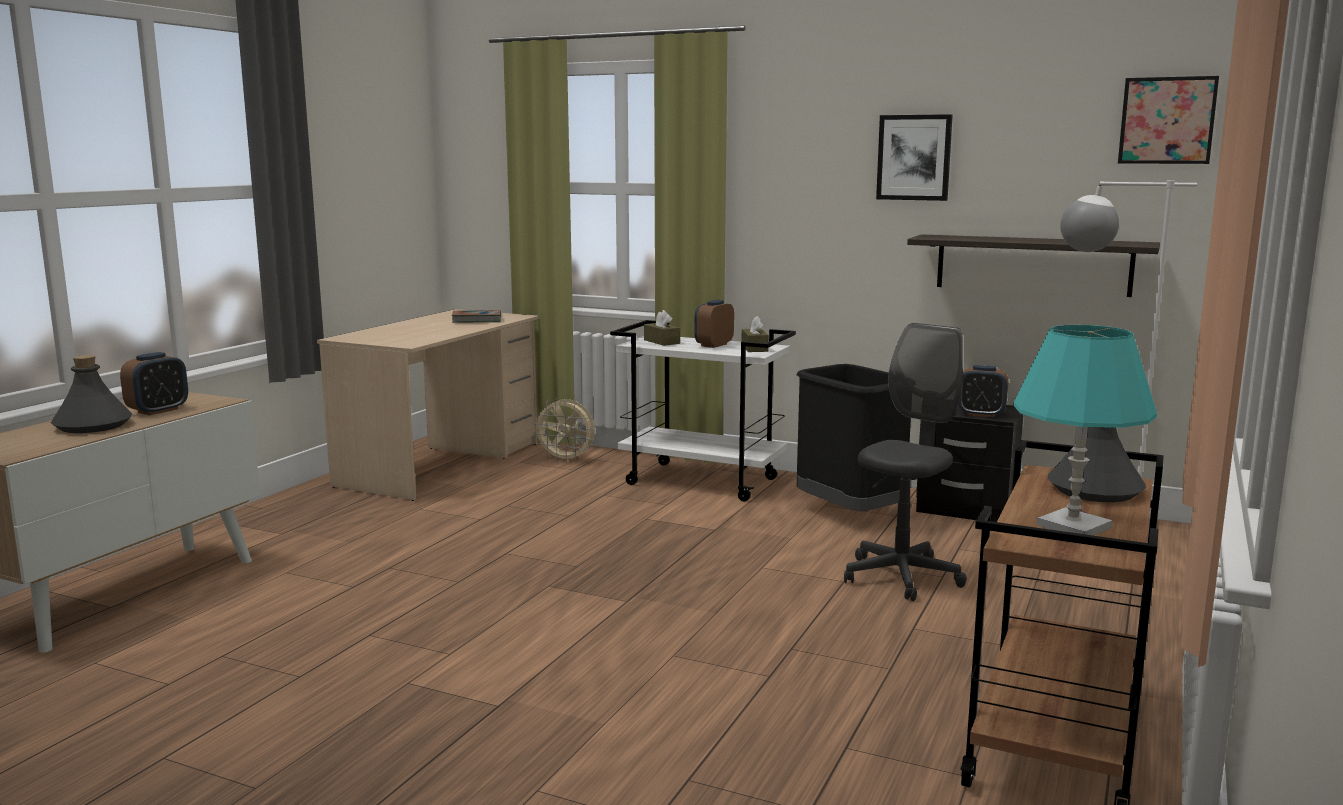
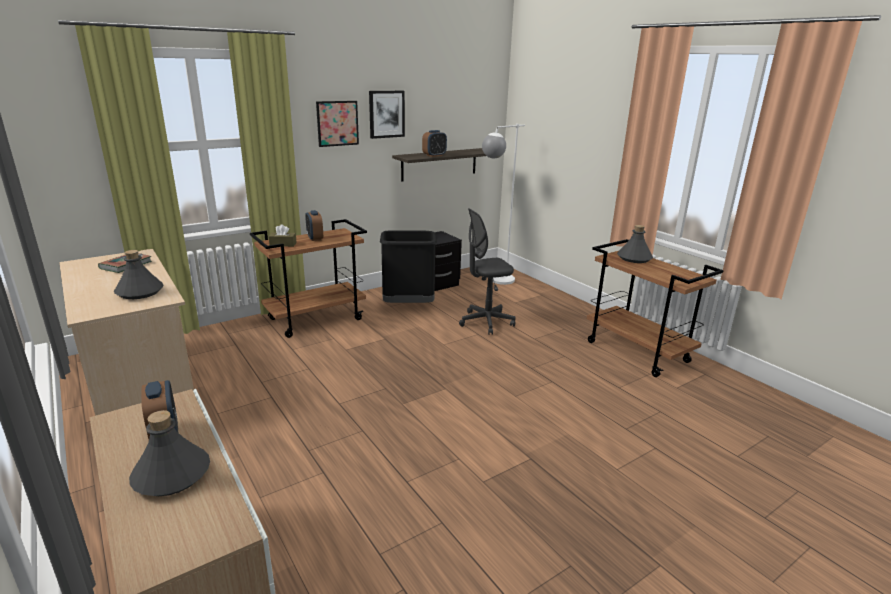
camera: 60 degrees left, 10 degrees up
(414, 336) = (140, 292): none -> grey bottle
(566, 460) = (214, 341): beige fan -> none
(703, 481) = (316, 319): white cart -> brown cart
(754, 348) = (339, 234): brown tissue box -> none
(901, 577) = (486, 322): grey office chair -> grey office chair turned 90 degrees counterclockwise
(981, 414) = (443, 239): alarm clock -> alarm clock (434, 155)
(1073, 526) = (671, 273): turquoise table lamp -> none
(1167, 120) = (483, 93): picture -> picture (337, 123)

